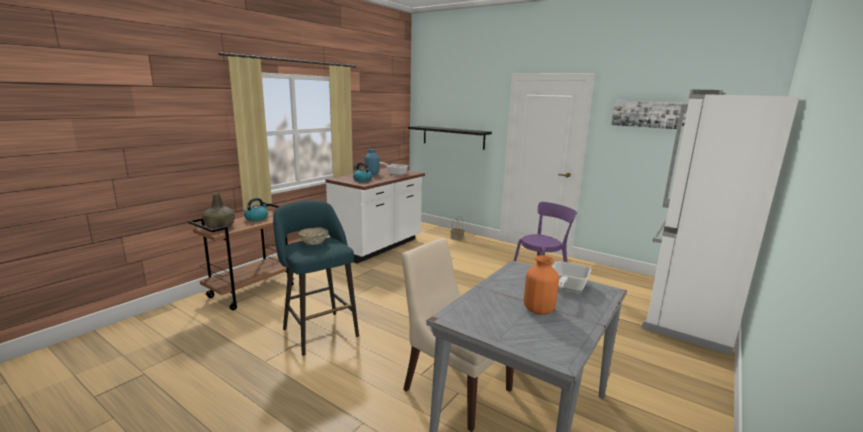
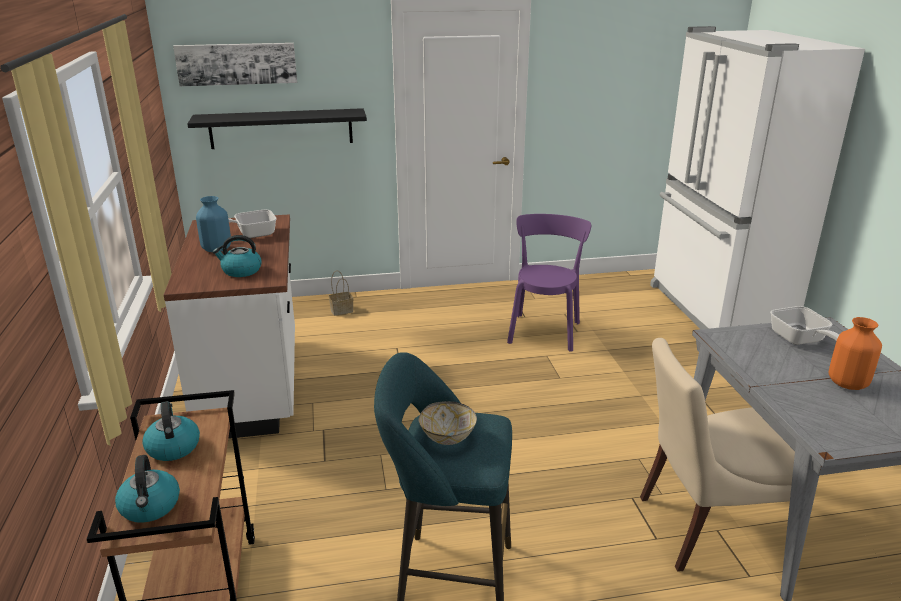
camera: 45 degrees left, 10 degrees up
(220, 226) = (150, 507): green bottle -> kettle
(653, 114) = (612, 56): picture -> picture (237, 64)

